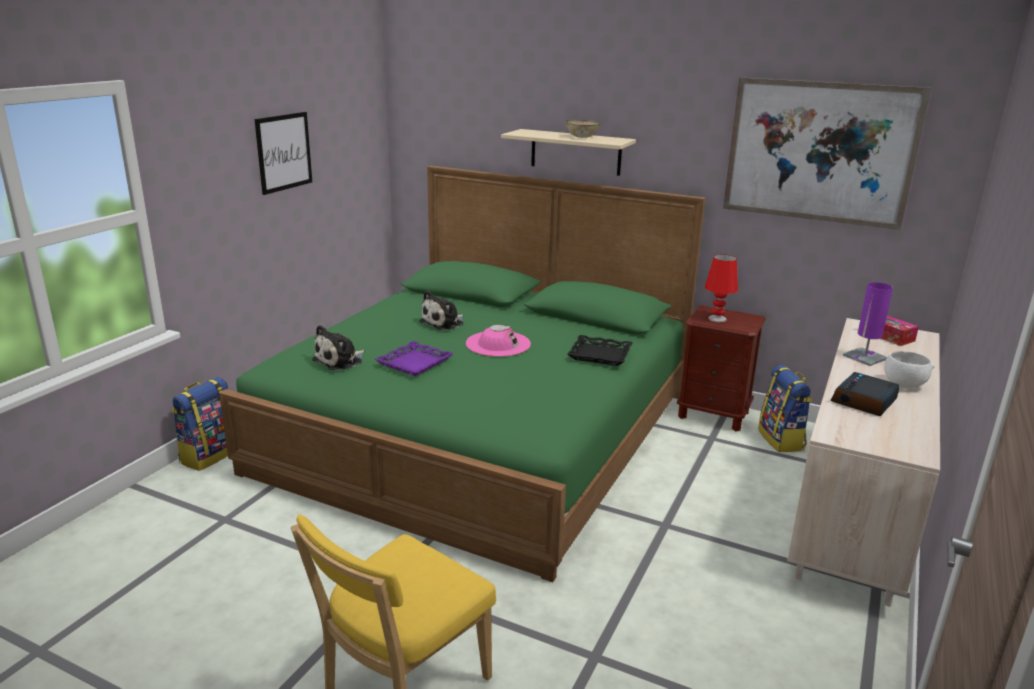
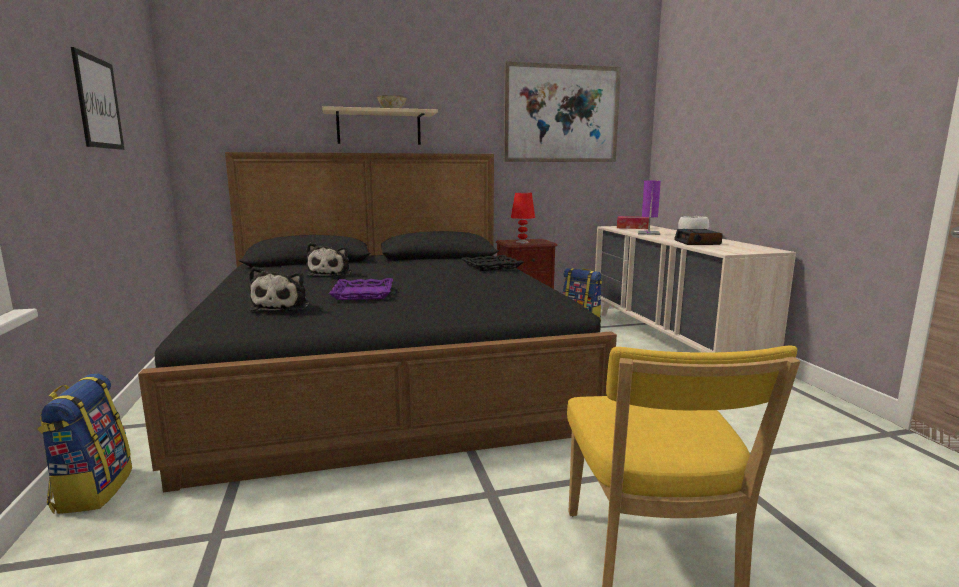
camera: 40 degrees left, 10 degrees down
(480, 430) = (385, 373): green bed -> black bed
(498, 344) = (406, 274): pink hat -> none

